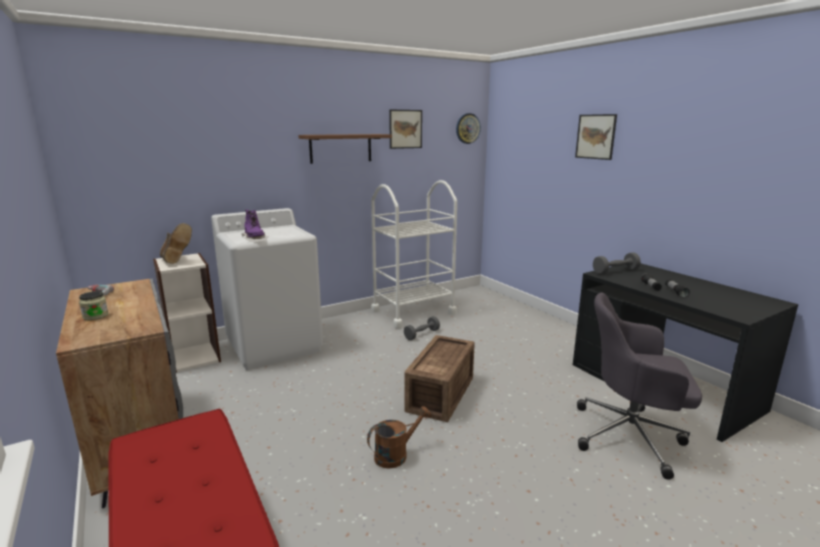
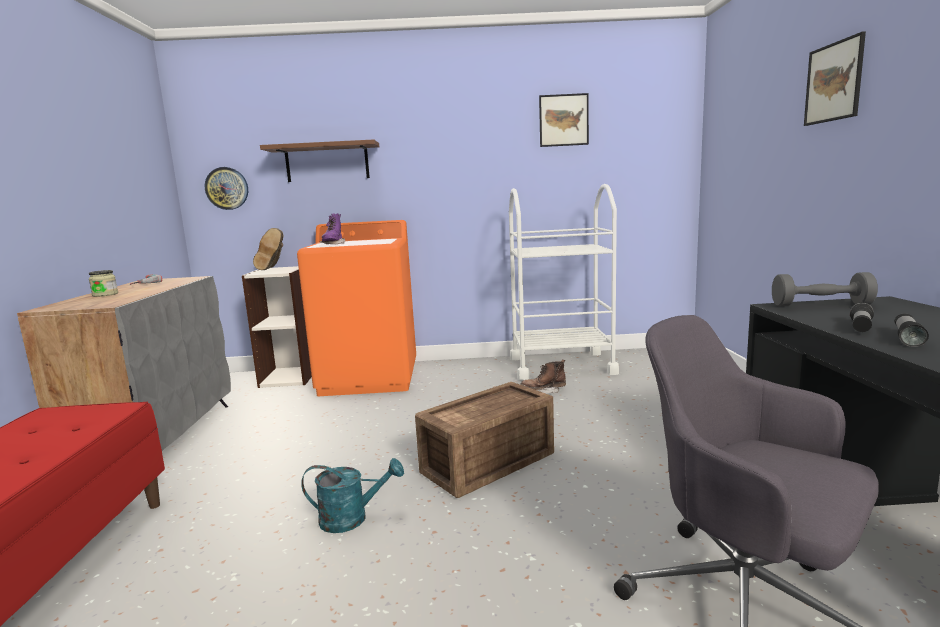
camera: 30 degrees right, 5 degrees down
(274, 345) = (370, 378): white washing machine -> orange washing machine
(341, 148) = (471, 148): brown shelf -> brown shelf (327, 162)
(396, 454) = (352, 518): brown watering can -> turquoise watering can
(422, 334) = (543, 391): grey dumbbell -> brown boot
(467, 128) = (666, 115): wall clock -> wall clock (227, 188)

